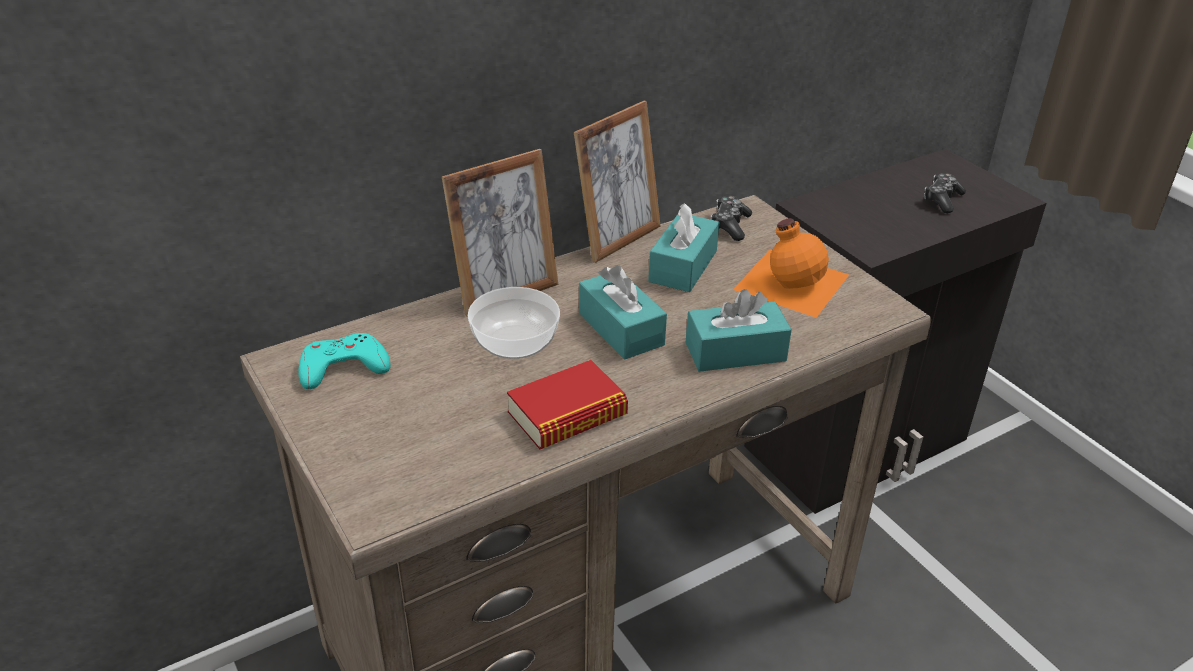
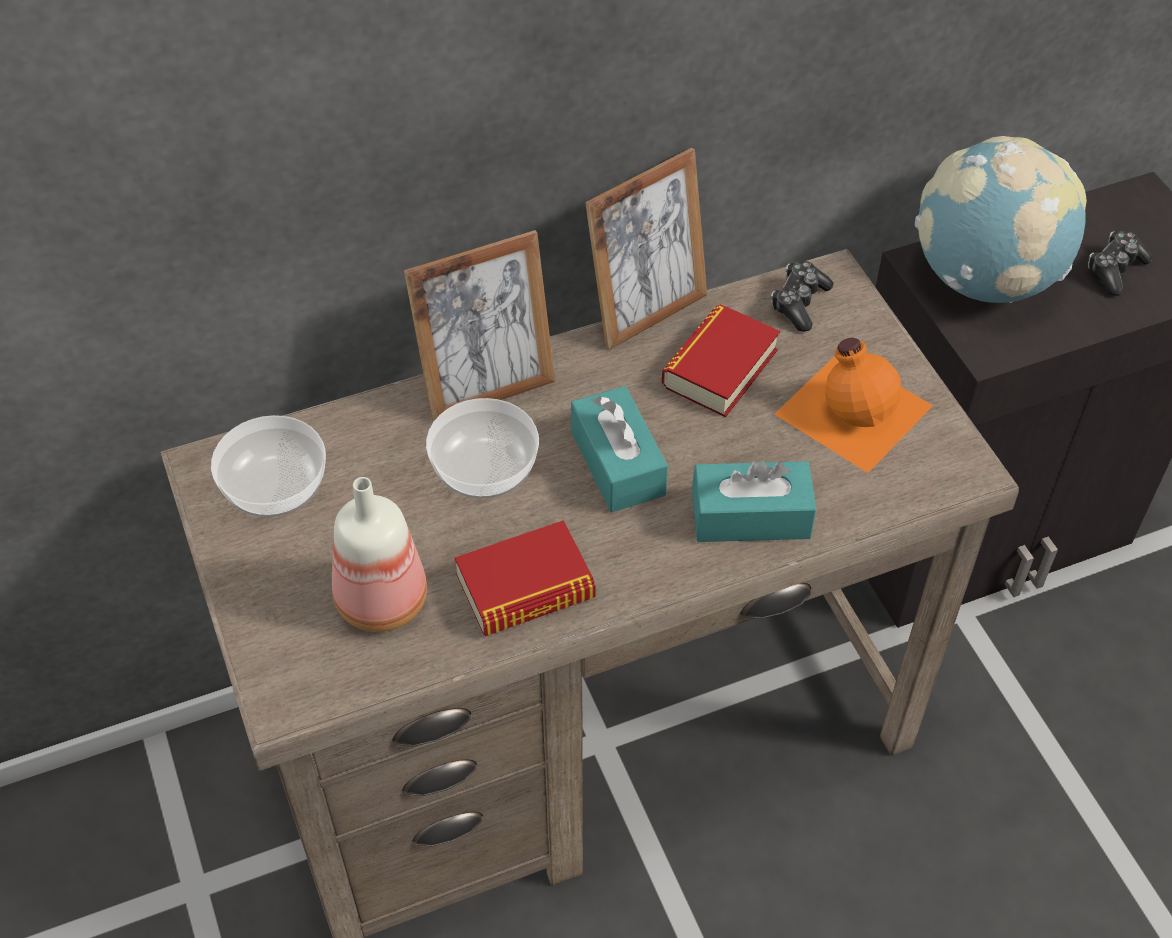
camera: 10 degrees right, 15 degrees up
(343, 367) = (276, 485): turquoise game controller -> bowl
(446, 437) = (380, 603): none -> bottle
(683, 266) = (720, 368): turquoise tissue box -> book
(854, 211) = (985, 279): none -> globe

